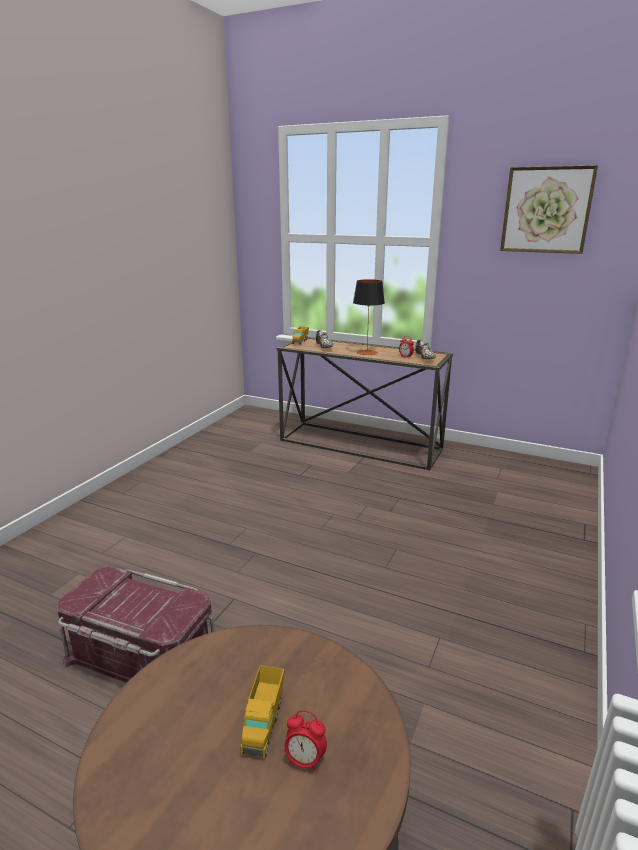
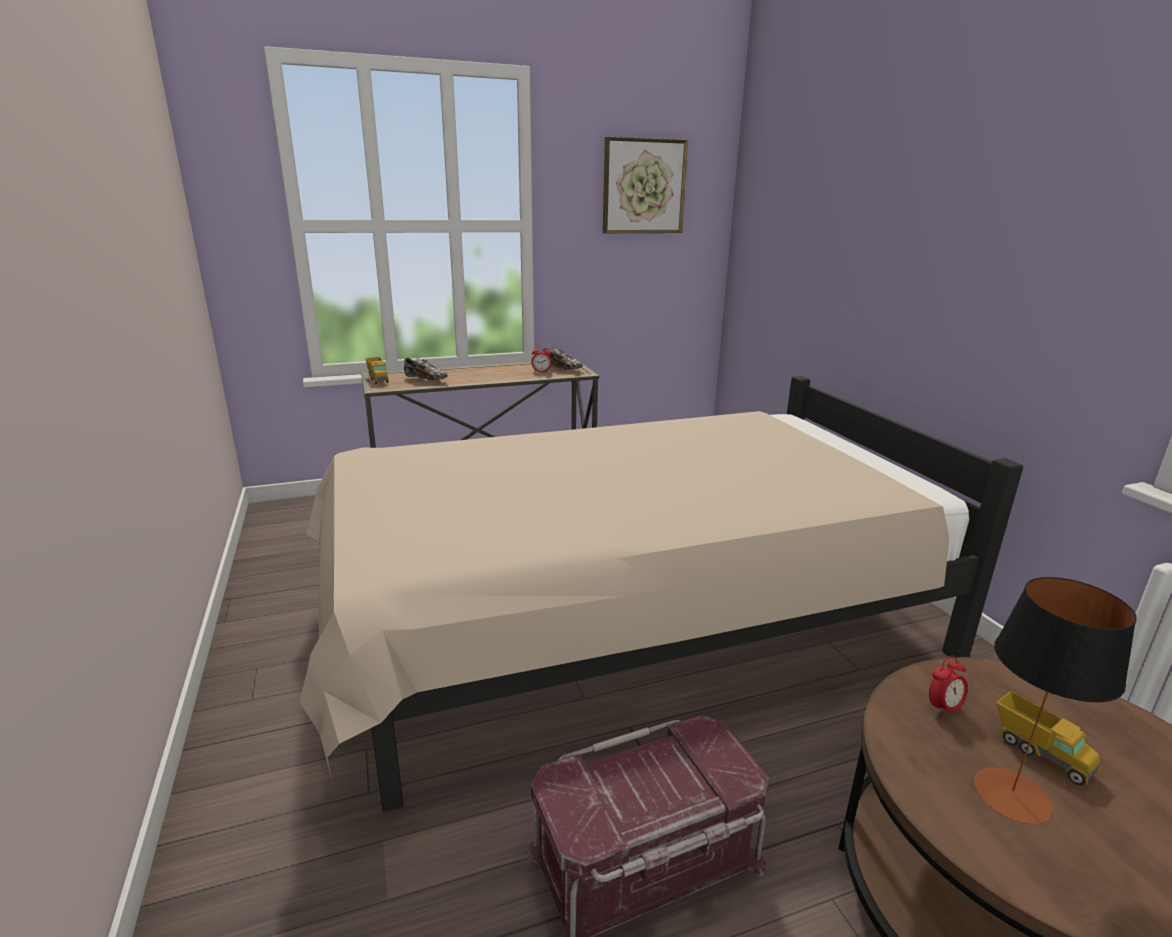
camera: 45 degrees left, 0 degrees up
(305, 760) = (1103, 752): alarm clock -> alarm clock (943, 708)
(319, 548) = (623, 625): none -> beige bed
(367, 352) = (490, 375): table lamp -> table lamp (1011, 795)

